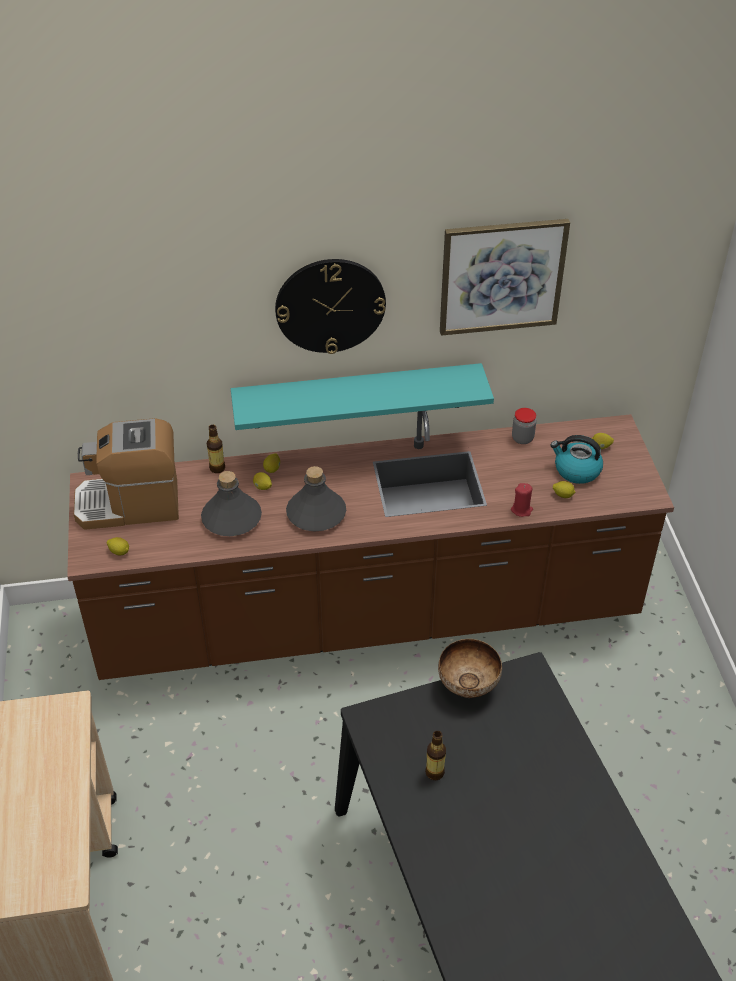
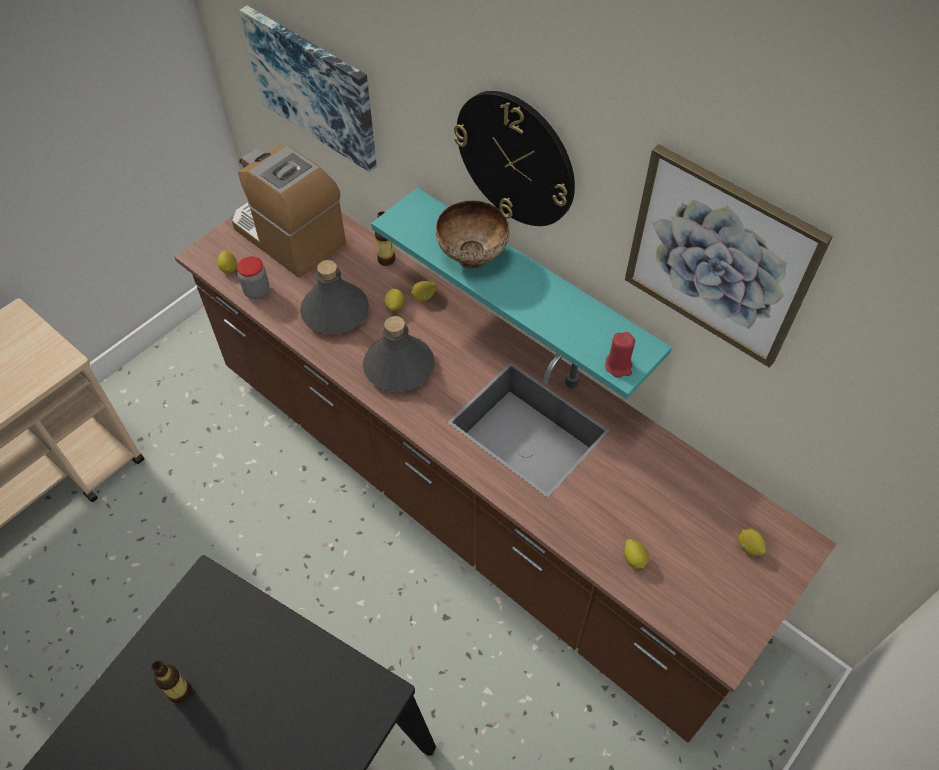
camera: 50 degrees right, 10 degrees up
(104, 366) = (314, 87): none -> picture
(468, 686) = (313, 647): bowl -> bowl (473, 256)
(521, 510) = (572, 534): red candle -> red candle (618, 366)
(522, 438) = (678, 464): jar -> jar (257, 291)
(576, 470) = (685, 547): kettle -> none

